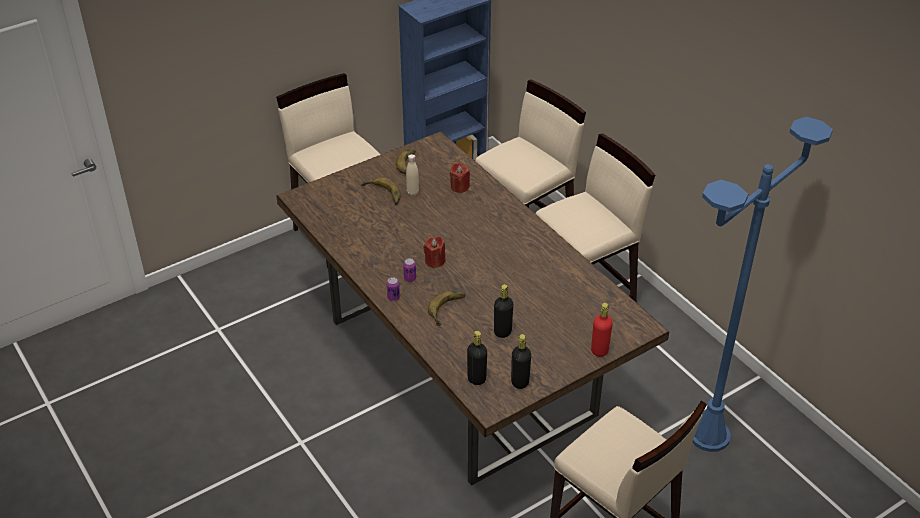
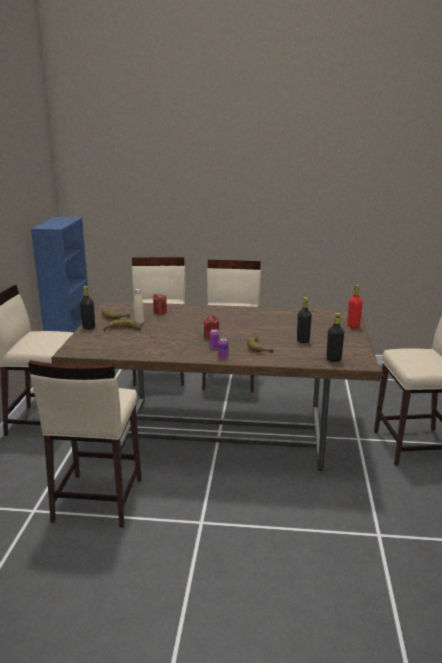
camera: 50 degrees left, 20 degrees down
(266, 356) = (97, 500): none -> beige stool
(520, 382) = (352, 350): black bottle -> black bottle (89, 327)
(709, 436) = (366, 389): blue floor lamp -> none

